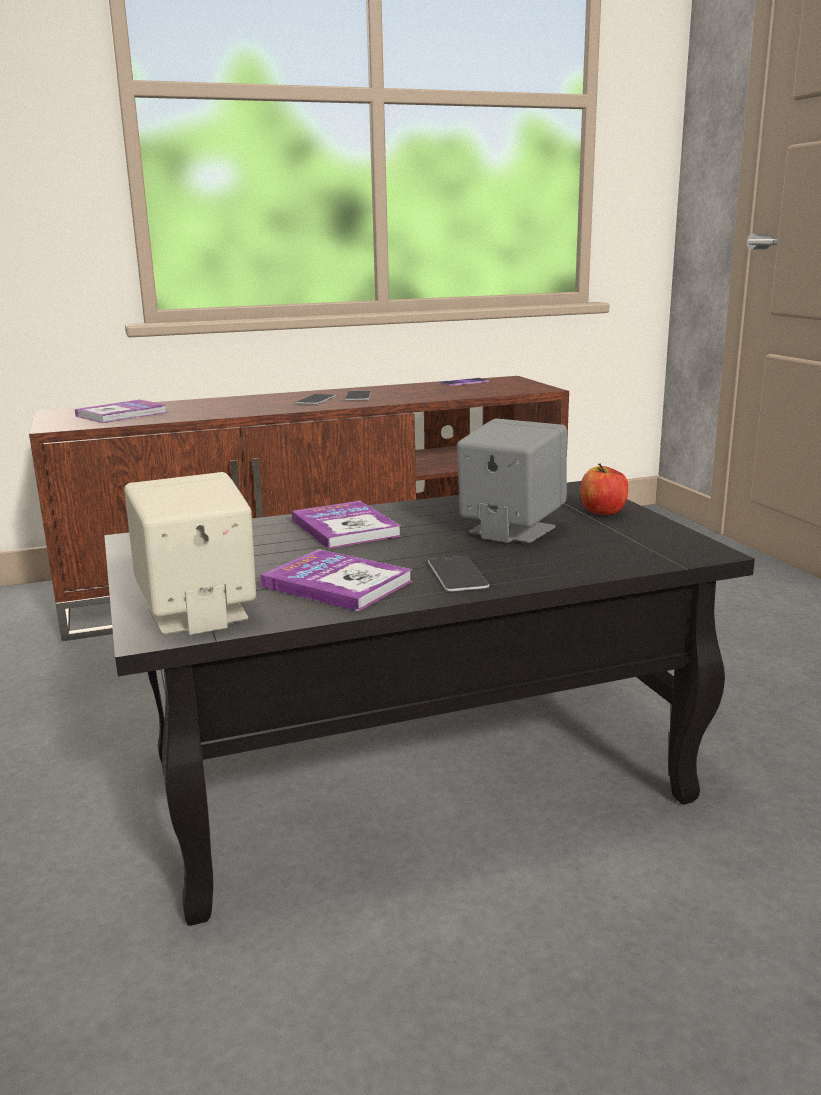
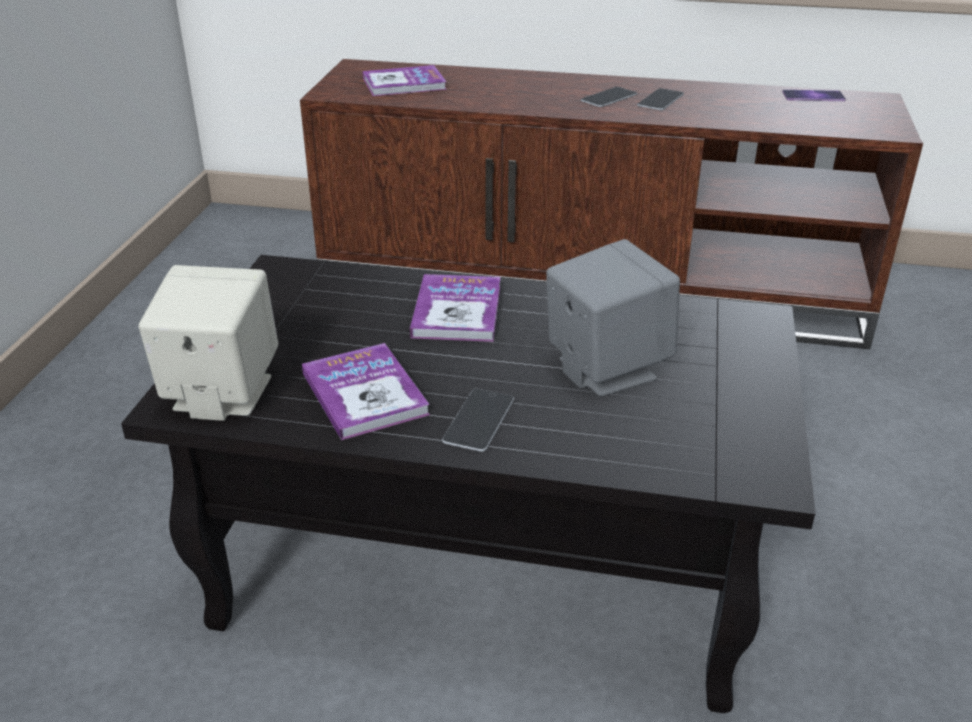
camera: 30 degrees right, 15 degrees up
(603, 511) = (740, 370): apple -> none

